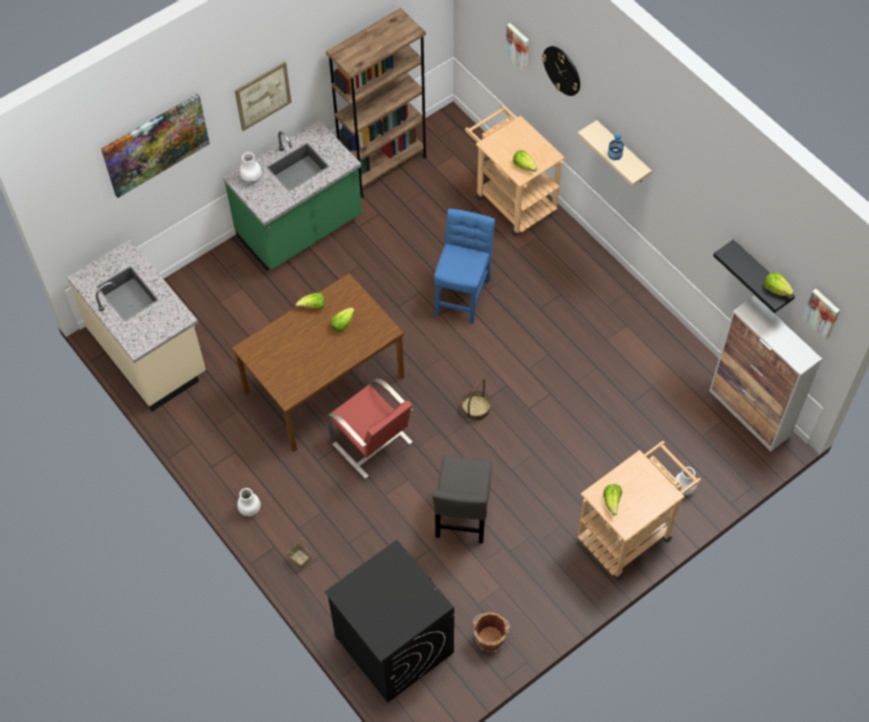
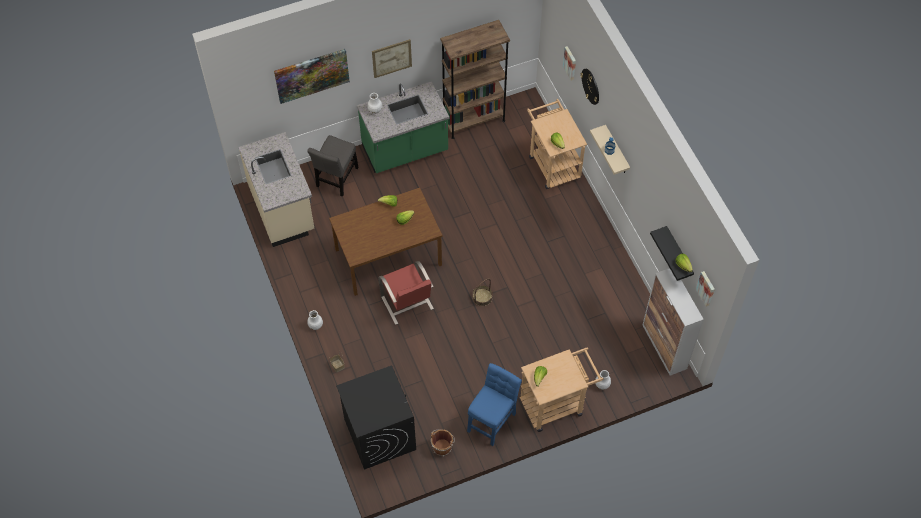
camera: 15 degrees right, 0 degrees up
(462, 516) = (450, 365): grey chair -> grey chair (336, 179)
(463, 293) = (498, 219): blue chair -> blue chair (492, 420)

